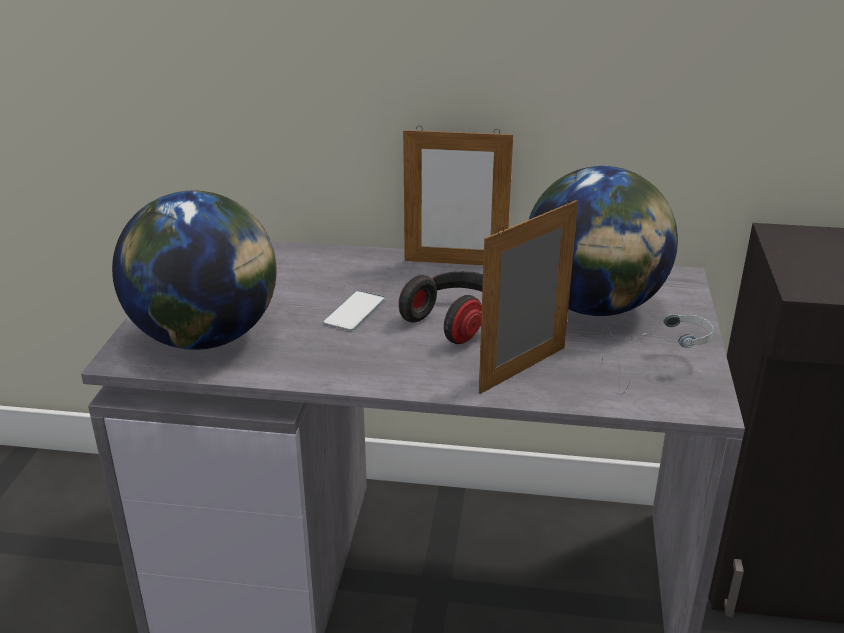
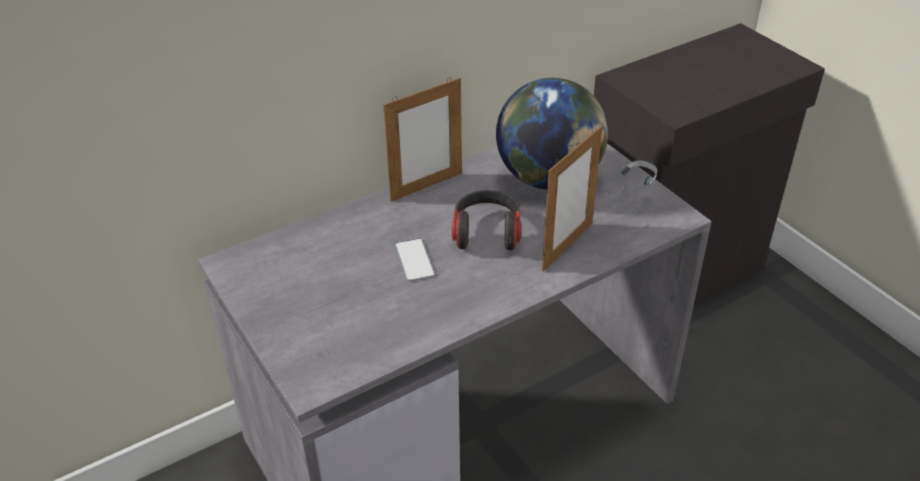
camera: 40 degrees left, 10 degrees up
(206, 337) = (345, 336): globe -> none
(523, 369) = (567, 246): picture frame -> picture frame turned 150 degrees counterclockwise

